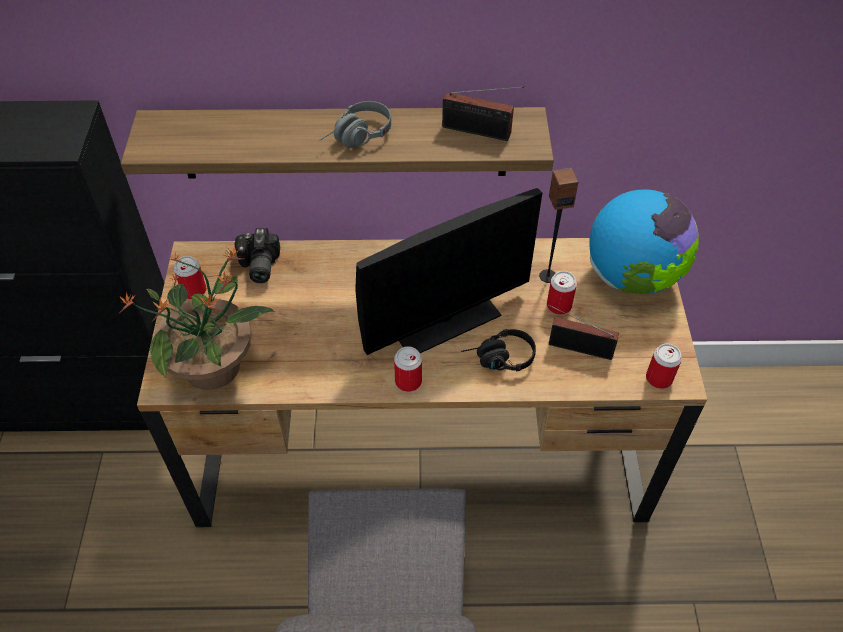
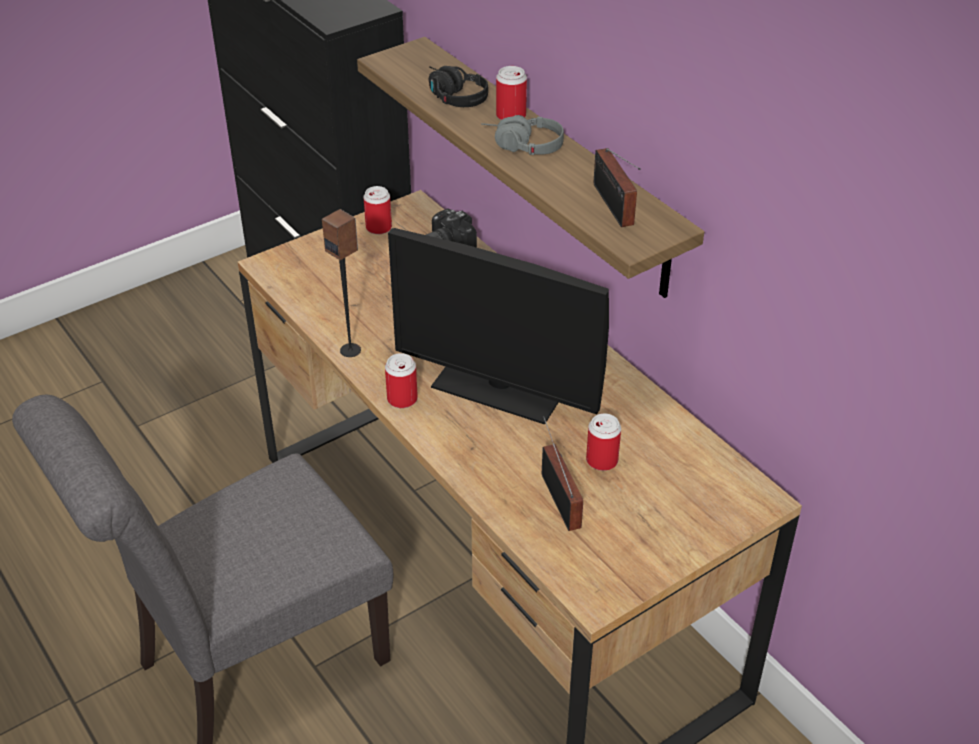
camera: 55 degrees right, 10 degrees down
(214, 367) = (311, 280): potted plant -> none
(498, 359) = (486, 447): black headphones -> black headphones (451, 96)
(547, 276) = (634, 434): speaker -> speaker (351, 350)
(632, 277) = (705, 501): globe -> none
(659, 378) = (581, 580): can -> can (511, 116)

